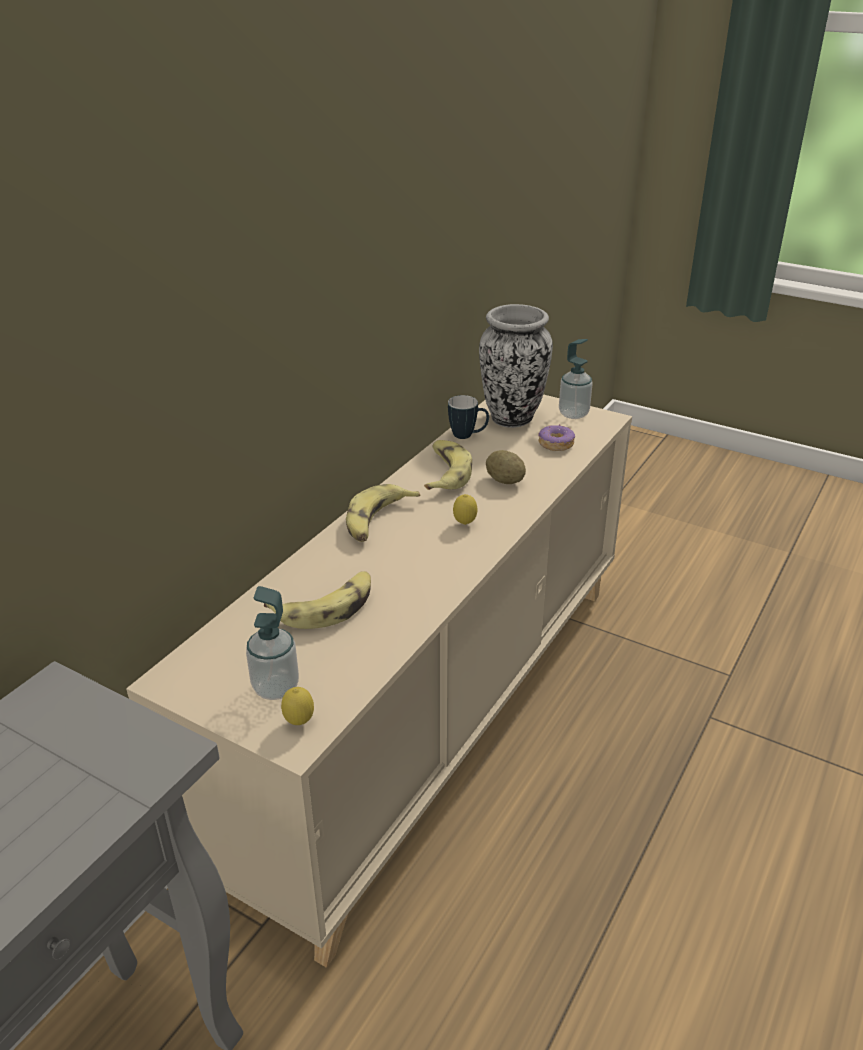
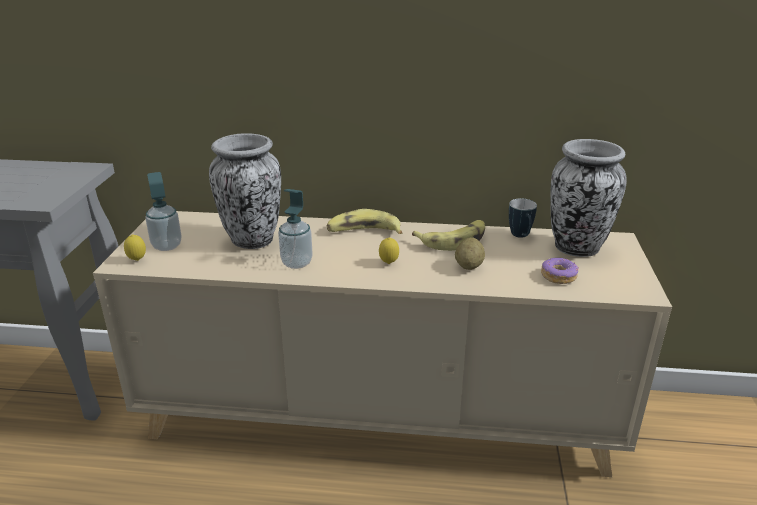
camera: 65 degrees right, 5 degrees down
(326, 607) = (252, 240): banana -> vase
(573, 414) = (627, 274): soap dispenser -> soap dispenser (296, 263)

